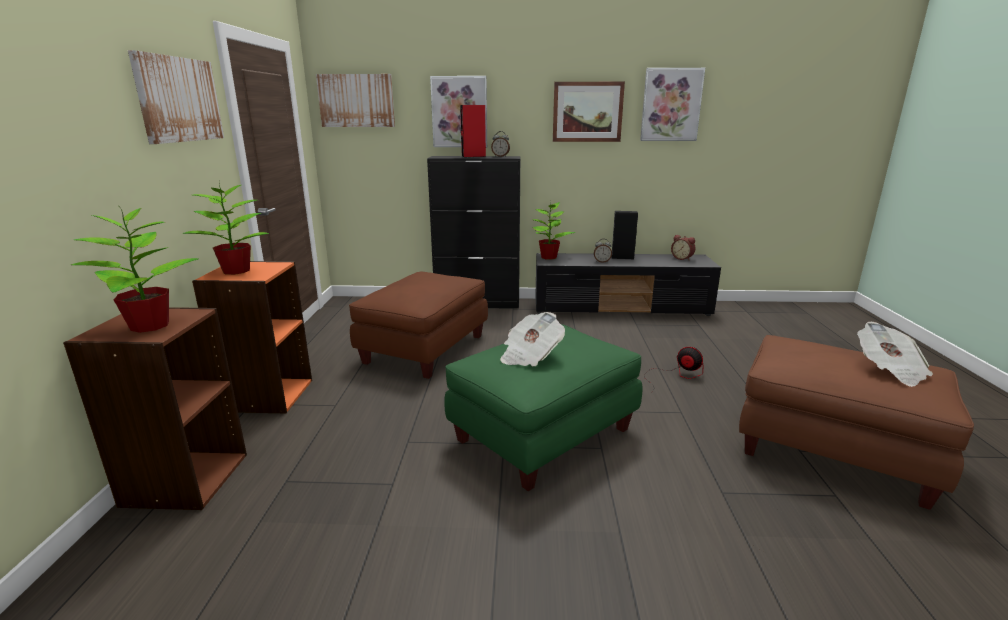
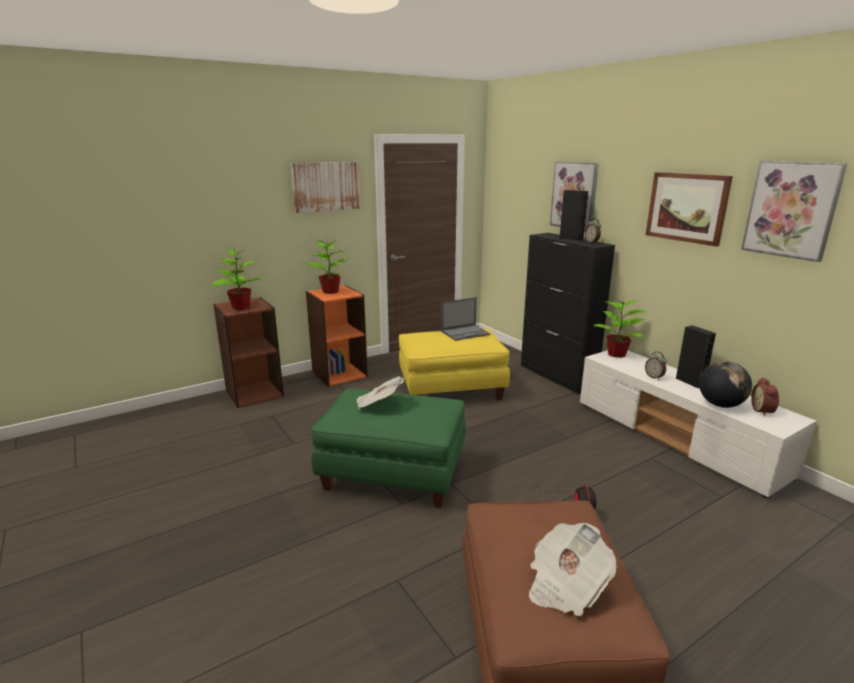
camera: 55 degrees right, 0 degrees up
(356, 101) = (509, 179): picture -> none
(421, 278) = (465, 333): none -> laptop
(424, 349) = (451, 389): brown ottoman -> yellow ottoman
(473, 156) = (571, 238): red speaker -> black speaker
(621, 307) = (677, 438): black tv stand -> white tv stand
(663, 263) = (720, 404): none -> globe

